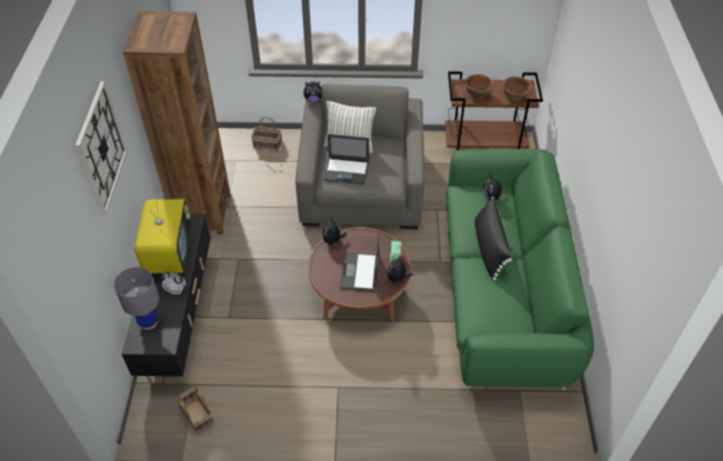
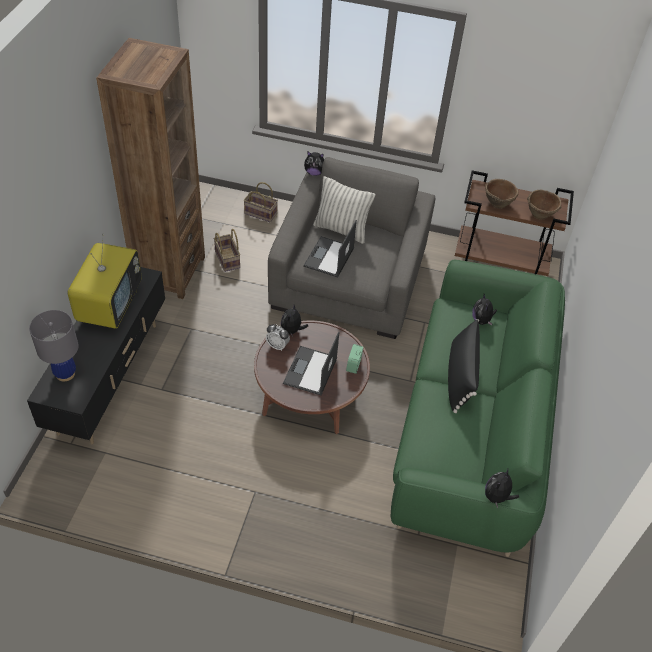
camera: 10 degrees right, 0 degrees up
(101, 148) = (44, 175): wall clock -> none
(176, 290) = (104, 346): alarm clock -> alarm clock (277, 346)
(198, 416) = (97, 486): basket -> basket (228, 260)
(347, 171) = (329, 257): laptop -> laptop turned 90 degrees clockwise
(397, 279) = (349, 388): plush toy -> plush toy (497, 497)

